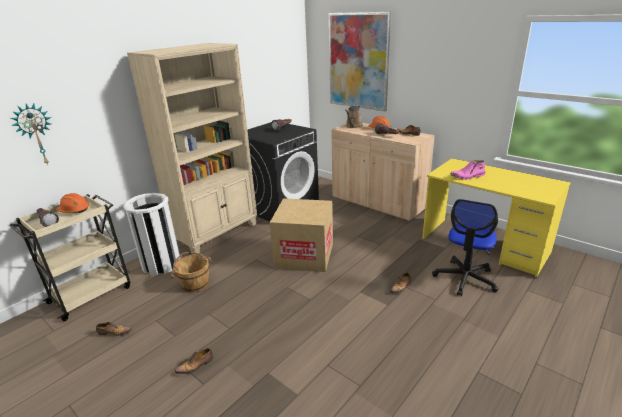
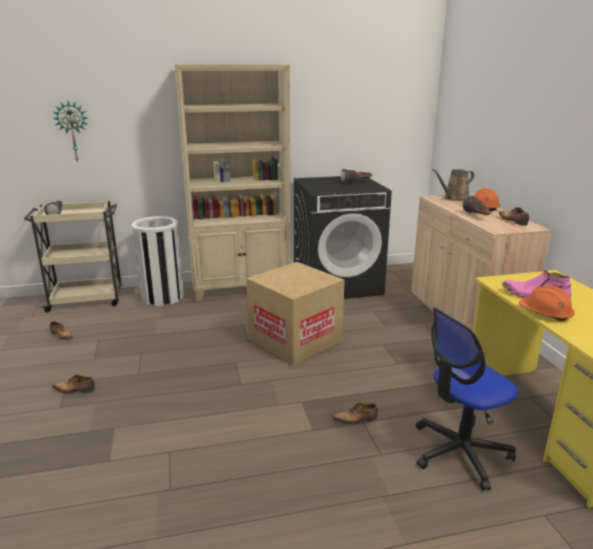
camera: 35 degrees right, 5 degrees down
(74, 210) = (87, 211): orange hard hat -> orange hard hat (545, 313)
(195, 283) = (165, 323): brown bucket -> none
(358, 61) = (483, 108): picture -> none

